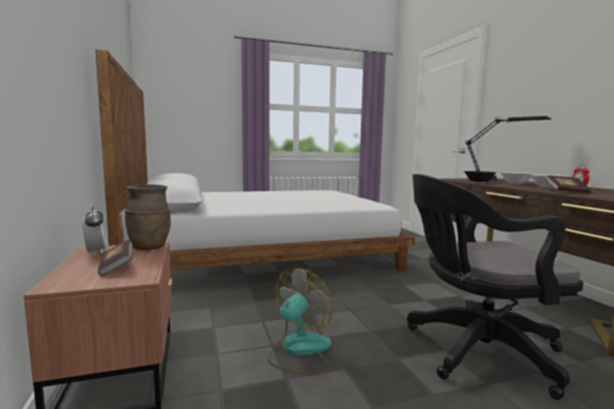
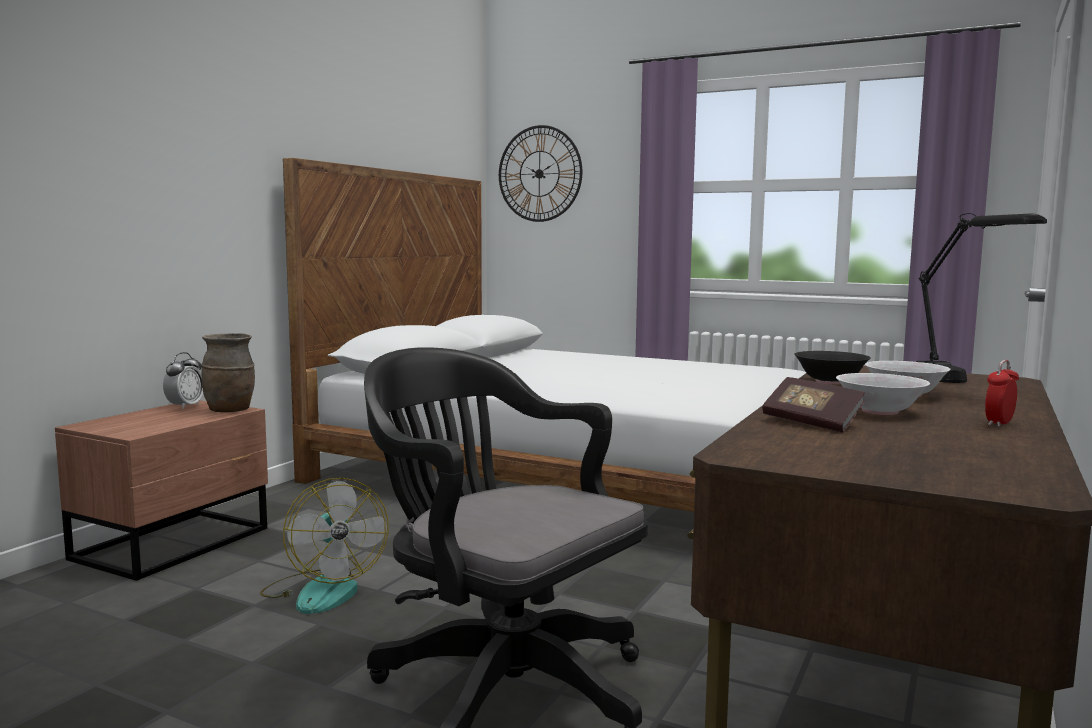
camera: 45 degrees right, 0 degrees up
(116, 267) = (153, 421): book -> none
(174, 91) = (539, 174): none -> wall clock
(299, 351) = (323, 590): fan -> fan turned 75 degrees clockwise

